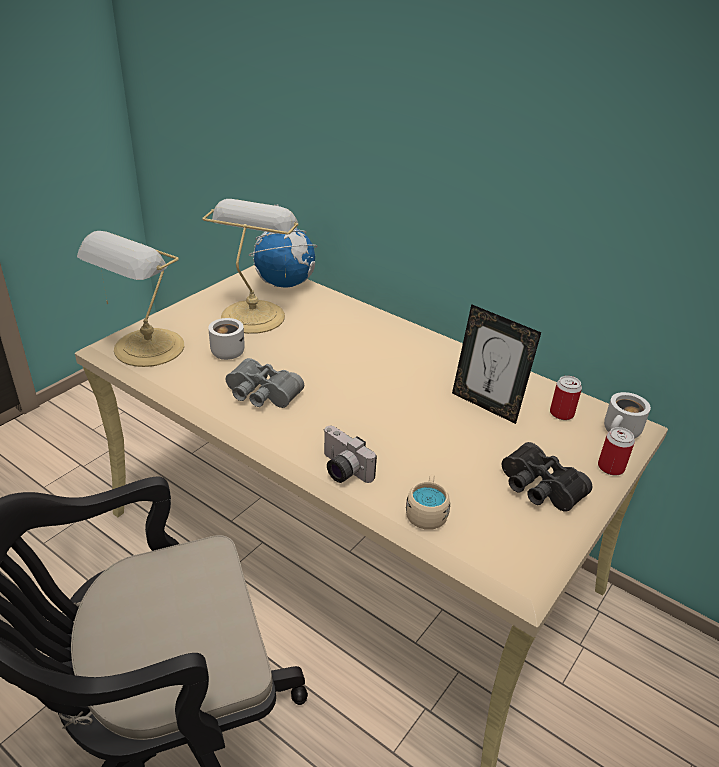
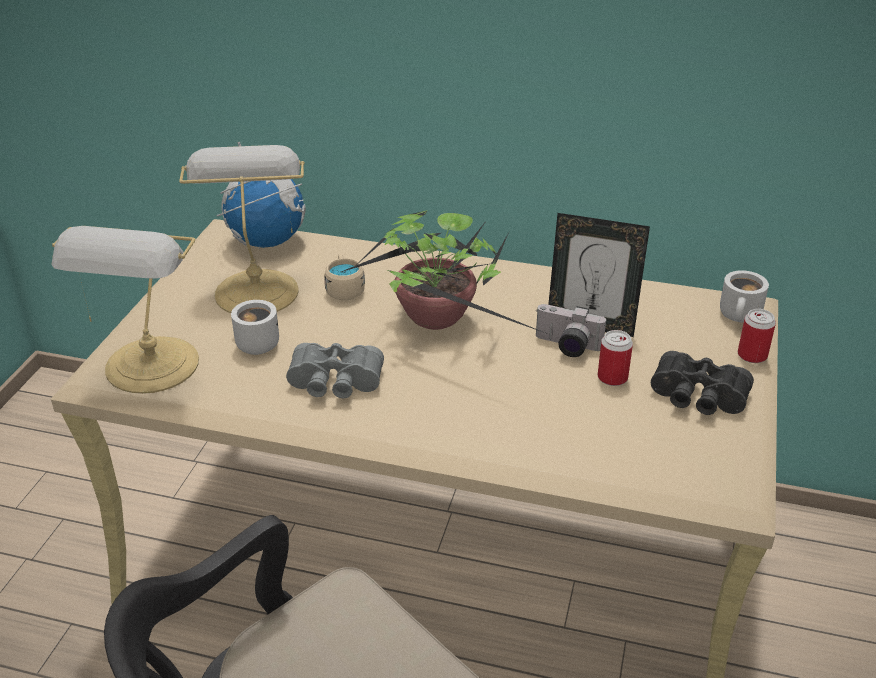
camera: 20 degrees left, 0 degrees up
(341, 470) = (485, 441): camera -> camera (566, 347)
(368, 371) = (439, 322): none -> potted plant
(426, 512) = (604, 457): beige mug -> beige mug (344, 289)
(561, 413) = (672, 312): can -> can (612, 377)

